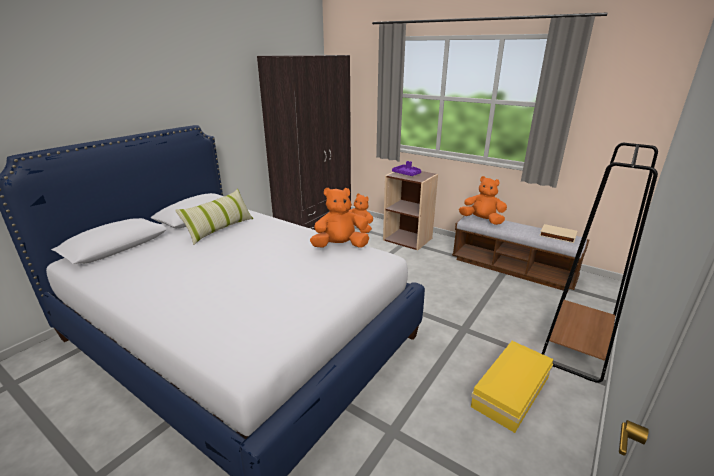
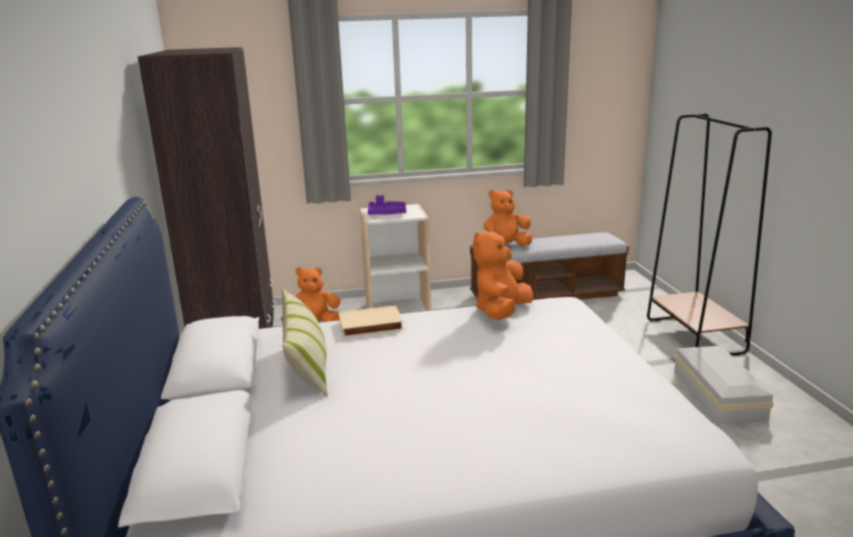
camera: 45 degrees left, 5 degrees down
(408, 239) = (398, 310): brown bookcase -> white bookcase
(512, 391) = (718, 393): yellow storage box -> white storage box
(557, 235) = (588, 237): beige book -> beige book (370, 326)

